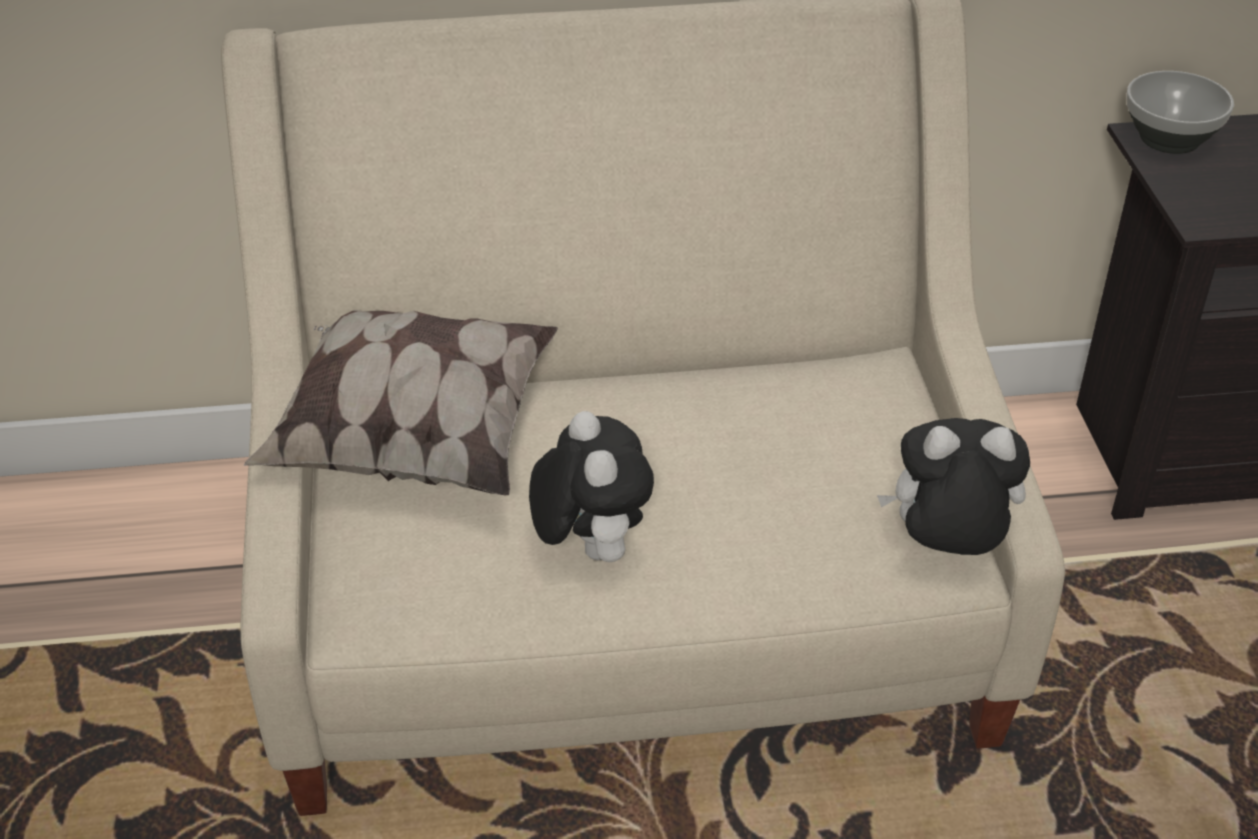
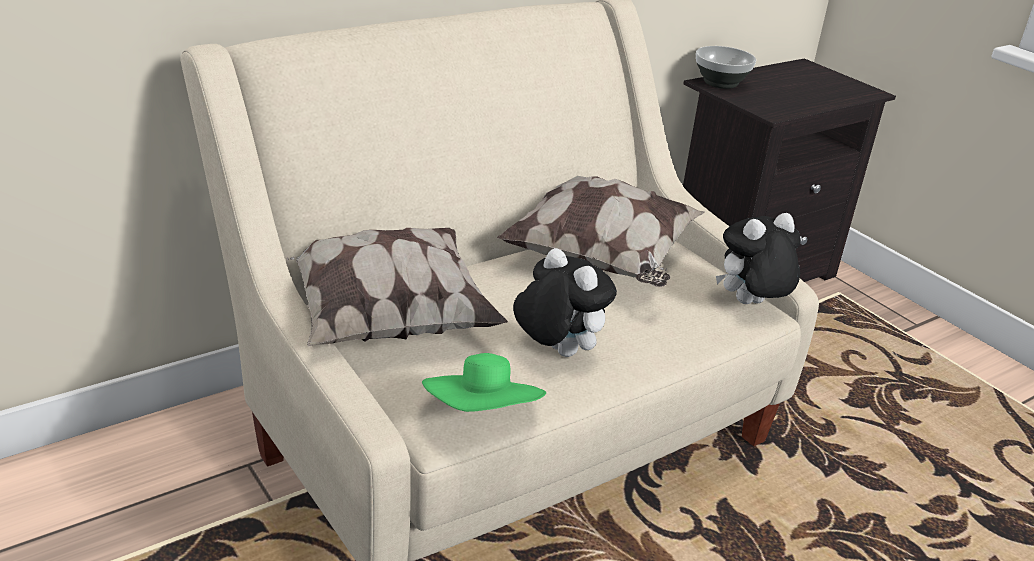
camera: 30 degrees left, 10 degrees down
(422, 615) = (483, 416): none -> green hat
(774, 416) = (600, 261): none -> pillow

